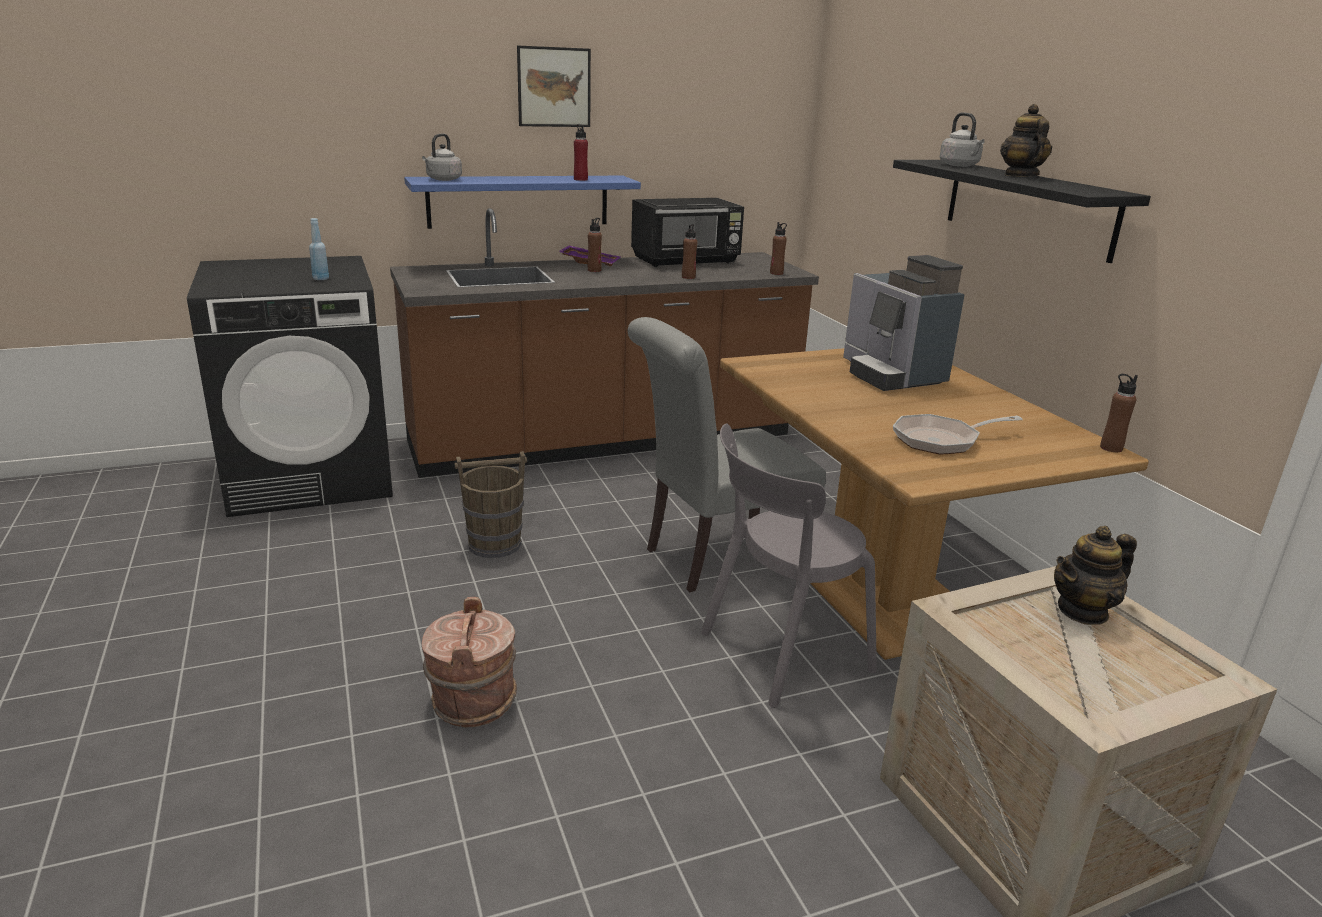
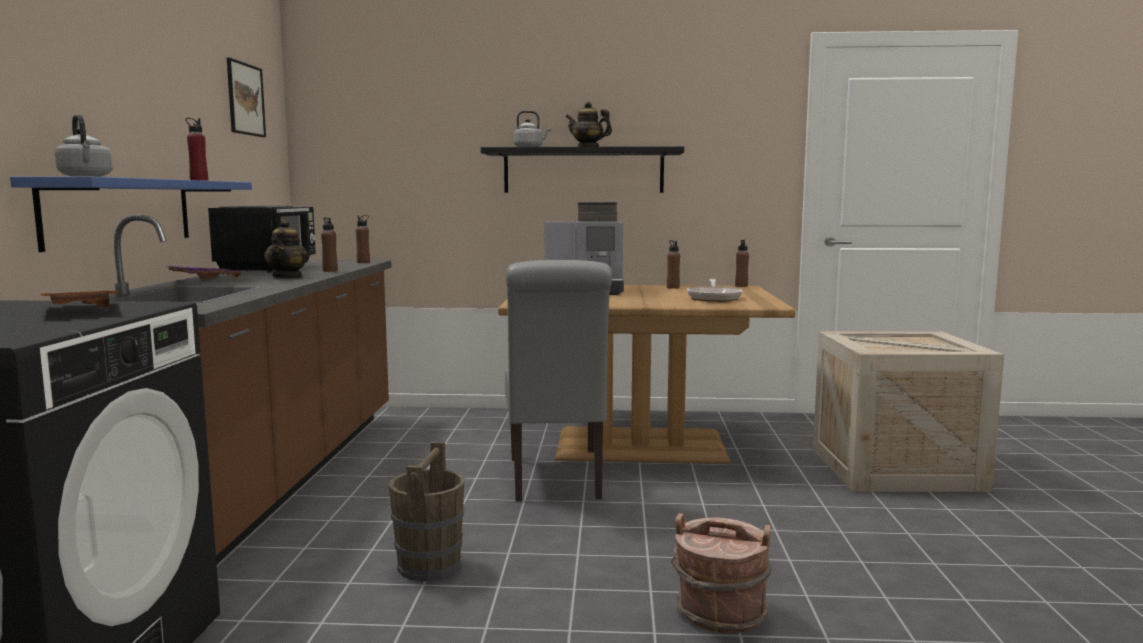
camera: 65 degrees left, 15 degrees down
(321, 279) = (80, 310): blue bottle -> orange tray
(554, 87) = (137, 75): picture -> picture (245, 99)
(594, 270) = (242, 279): brown bottle -> brown bottle (673, 287)
(779, 654) = (707, 488): grey chair -> none
(1083, 611) = (871, 338): teapot -> teapot (288, 277)

